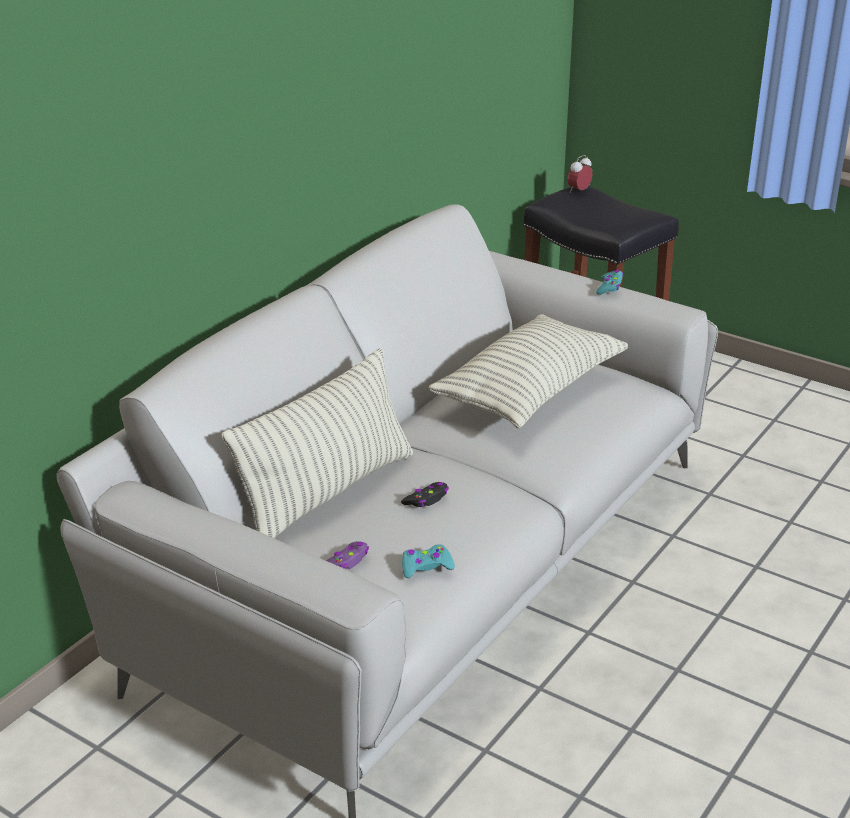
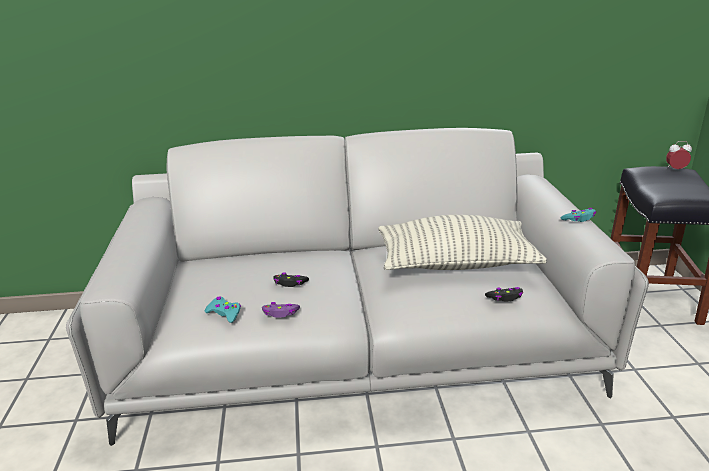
camera: 50 degrees right, 5 degrees down
(327, 493) = (262, 257): pillow -> none
(346, 562) = (200, 288): purple game controller -> purple game controller (280, 313)
(619, 403) = (505, 298): none -> black game controller

